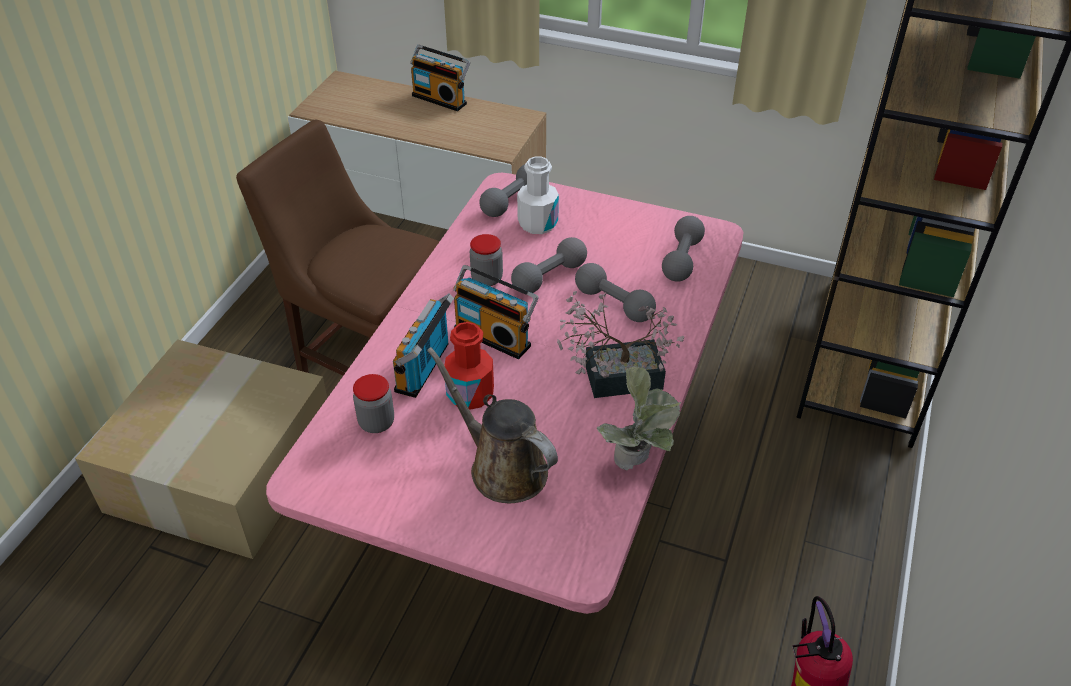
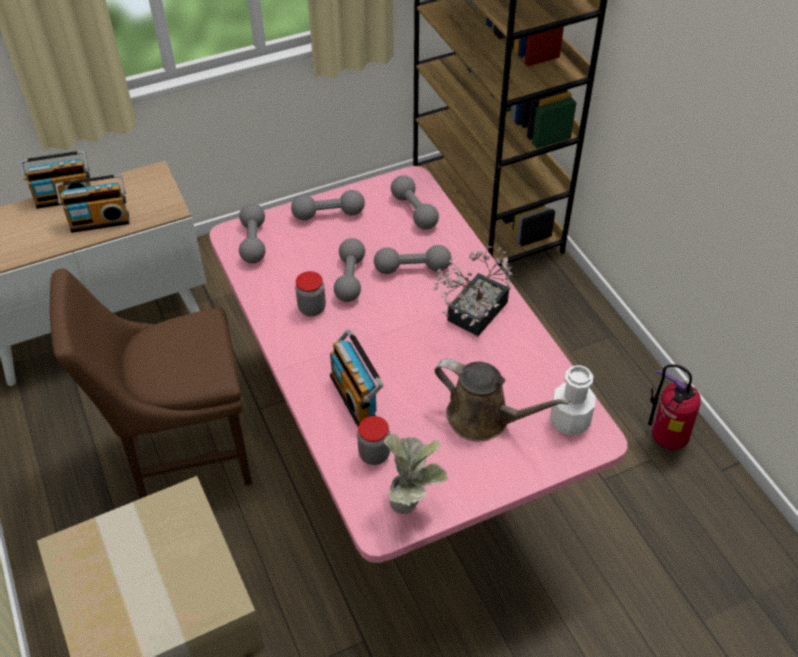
camera: 45 degrees left, 5 degrees up
(470, 394) = (406, 390): red bottle -> none
(494, 335) = (369, 342): radio -> radio (100, 221)
(502, 467) = (484, 418): brown watering can -> brown watering can turned 150 degrees counterclockwise
(537, 223) = (293, 247): white bottle -> white bottle (569, 421)
(602, 217) = (328, 214): none -> grey dumbbell
(638, 464) = (550, 356): potted plant -> potted plant (412, 501)

